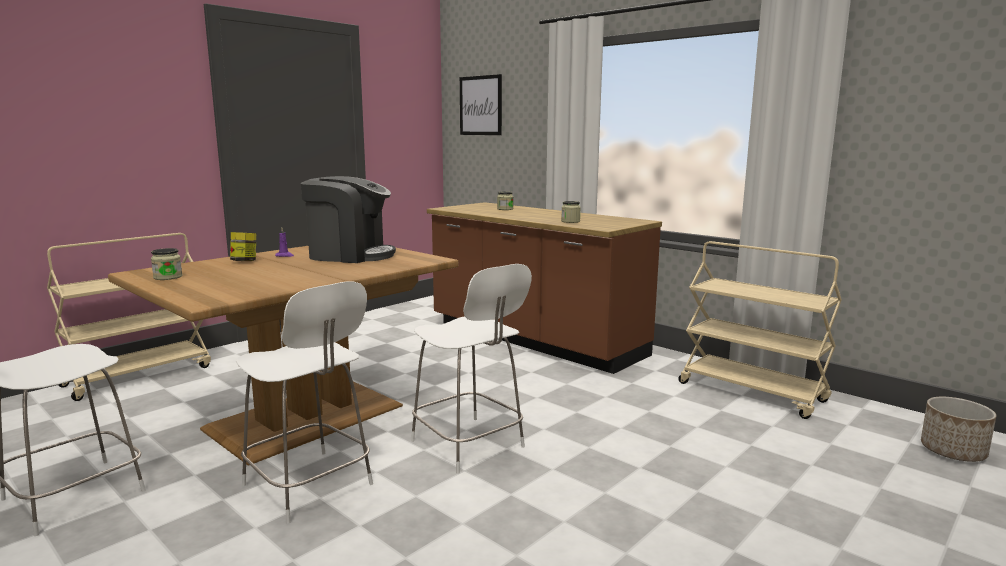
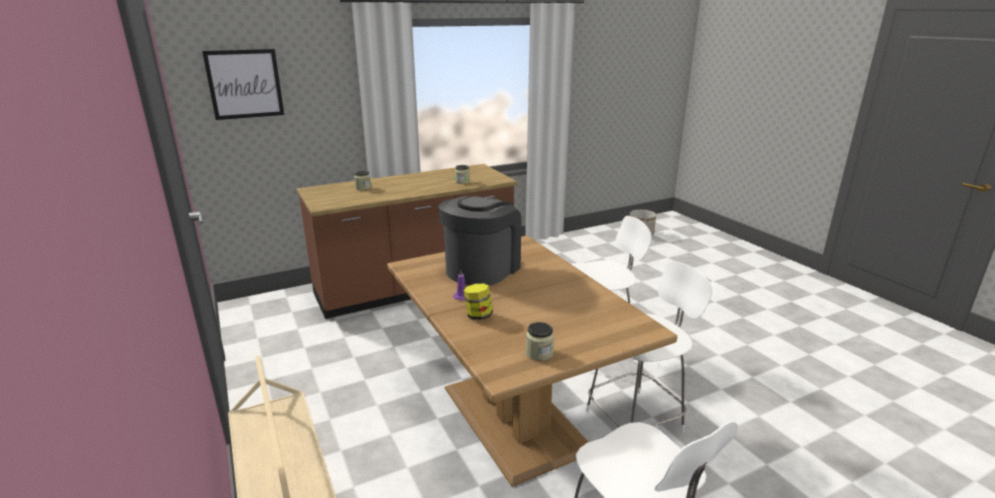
camera: 70 degrees left, 10 degrees up
(752, 392) = (560, 249): beige cart -> none

